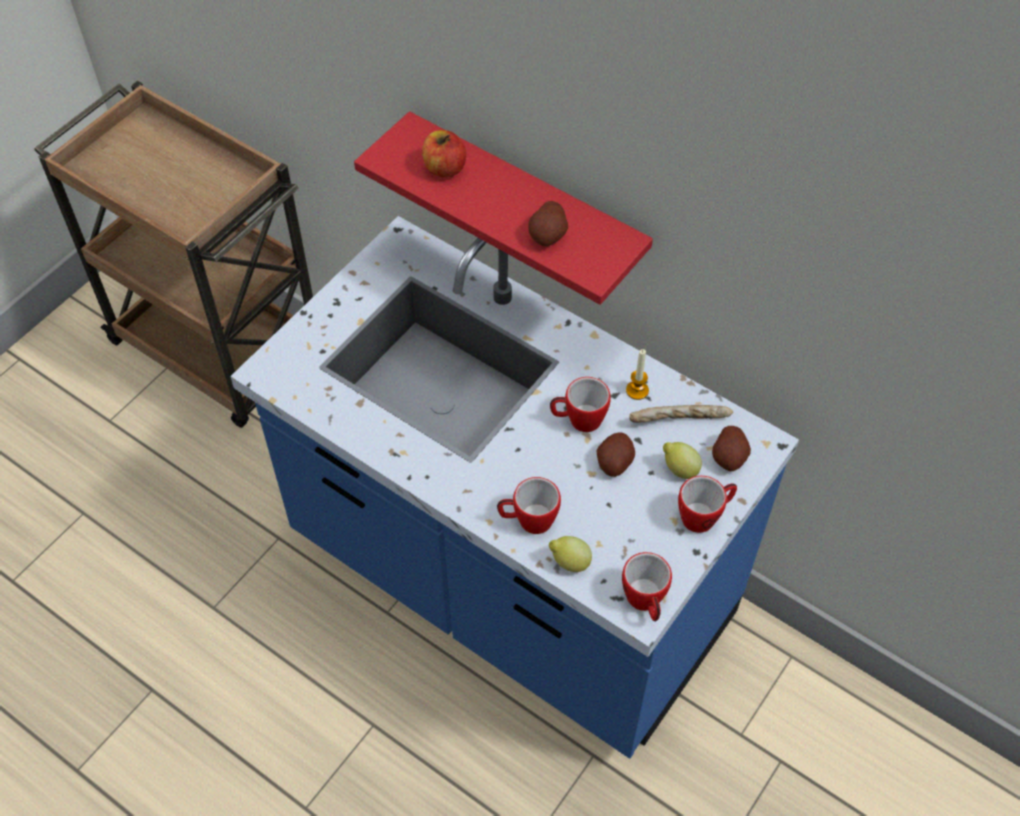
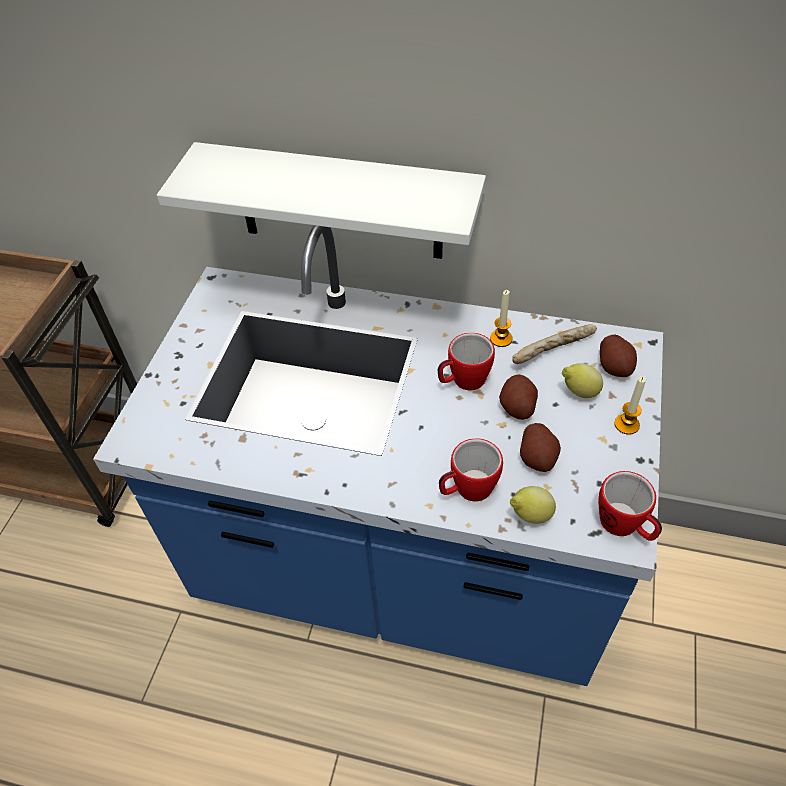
camera: 20 degrees left, 5 degrees down
(444, 168) = (253, 175): apple -> none
(526, 209) = (339, 202): red shelf -> white shelf
(548, 235) = (386, 199): potato -> potato (537, 457)
(704, 515) = (626, 424): mug -> candle

